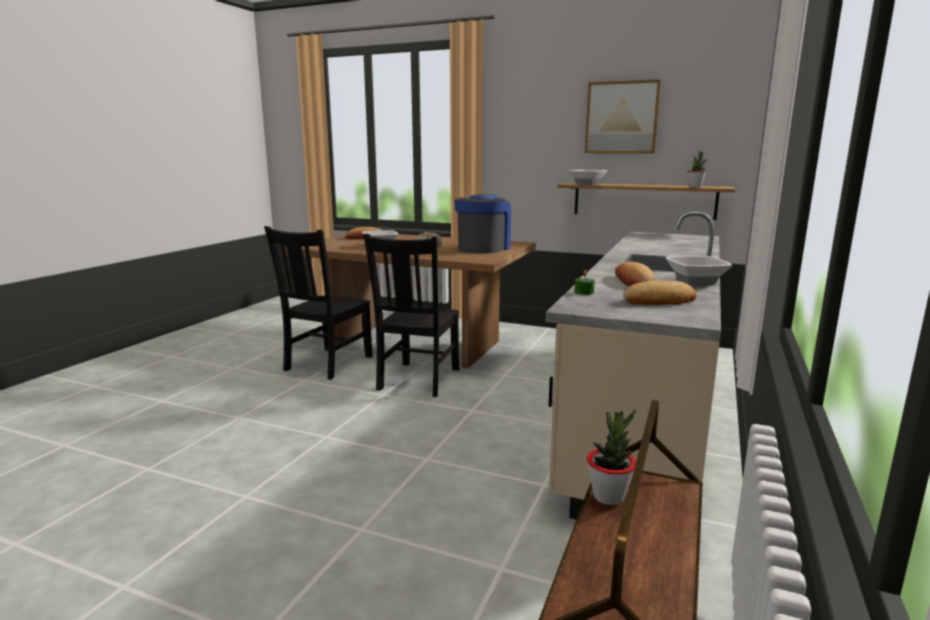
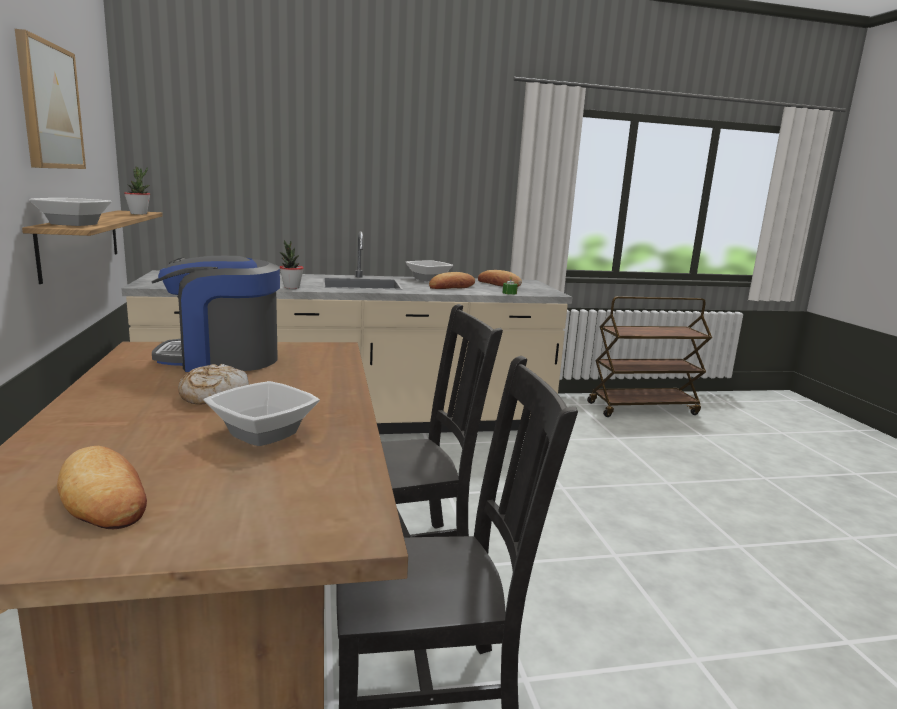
camera: 125 degrees left, 0 degrees up
(608, 496) = (640, 333): potted plant -> potted plant (291, 287)

